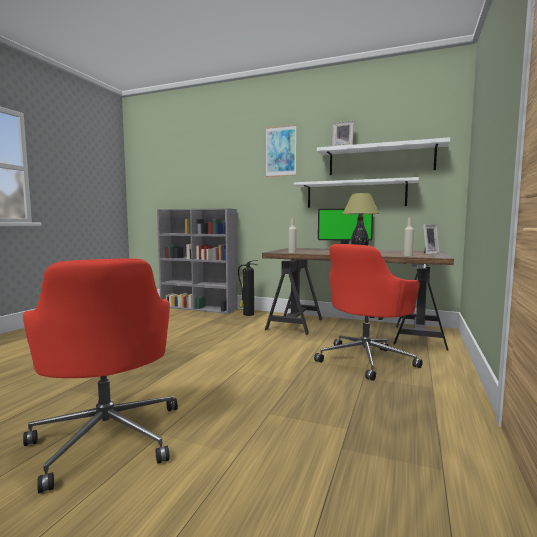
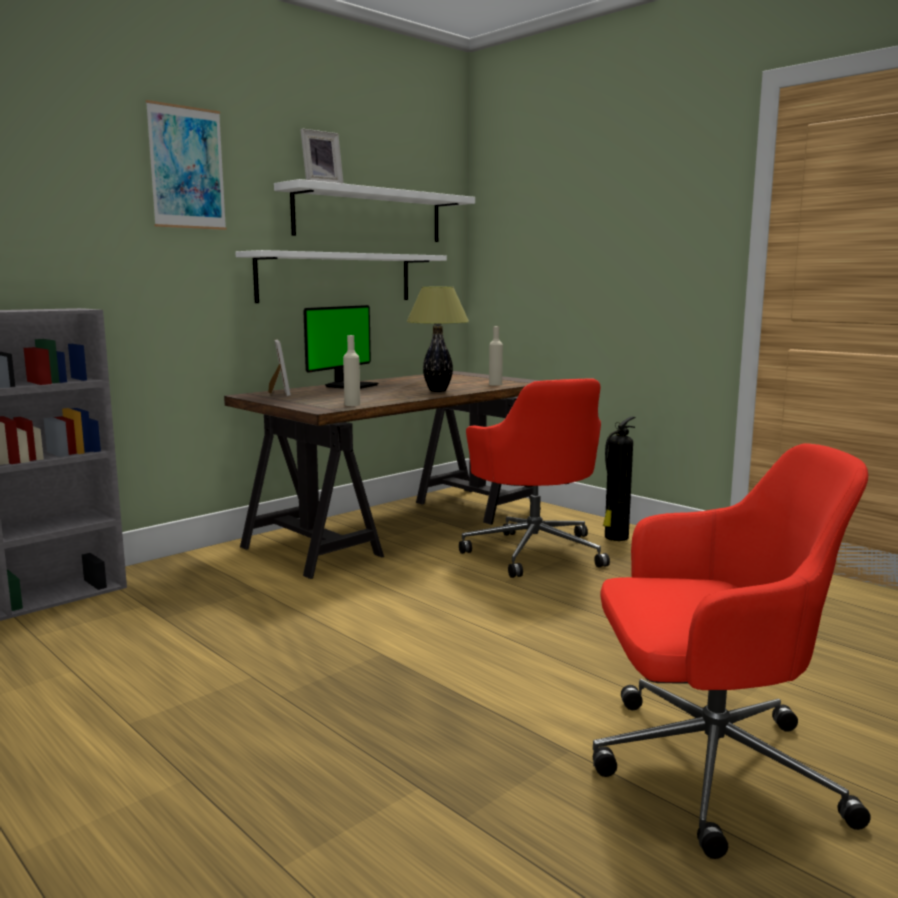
camera: 65 degrees left, 5 degrees up
(247, 314) = (172, 572): fire extinguisher -> fire extinguisher (615, 538)
(428, 253) = (478, 377): picture frame -> picture frame (279, 393)

